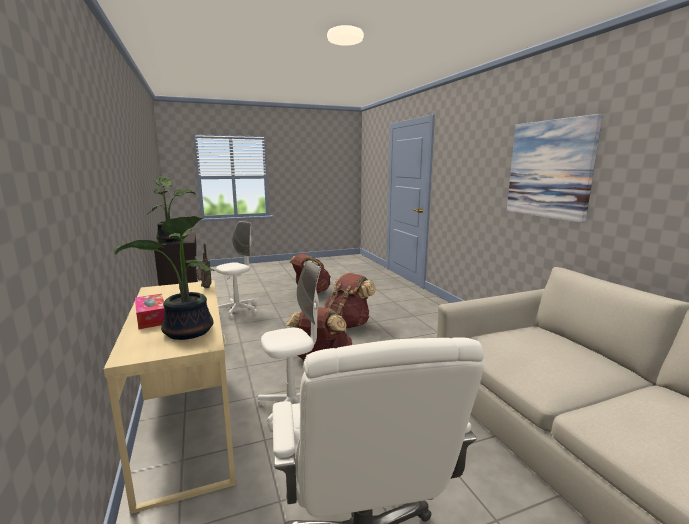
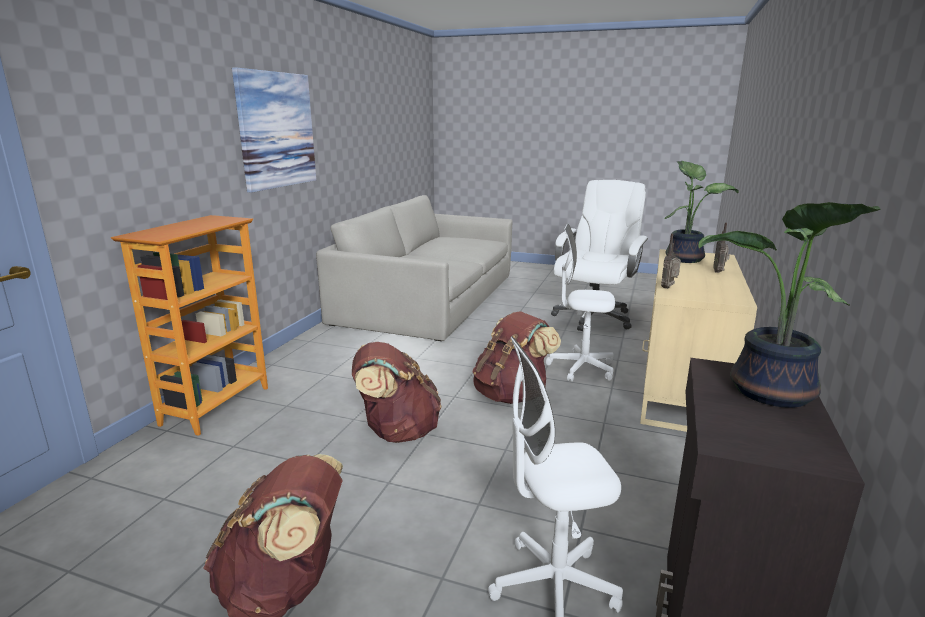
camera: 140 degrees left, 5 degrees up
(152, 318) = (719, 272): tissue box -> radio
(438, 306) = (215, 405): none -> bookcase

